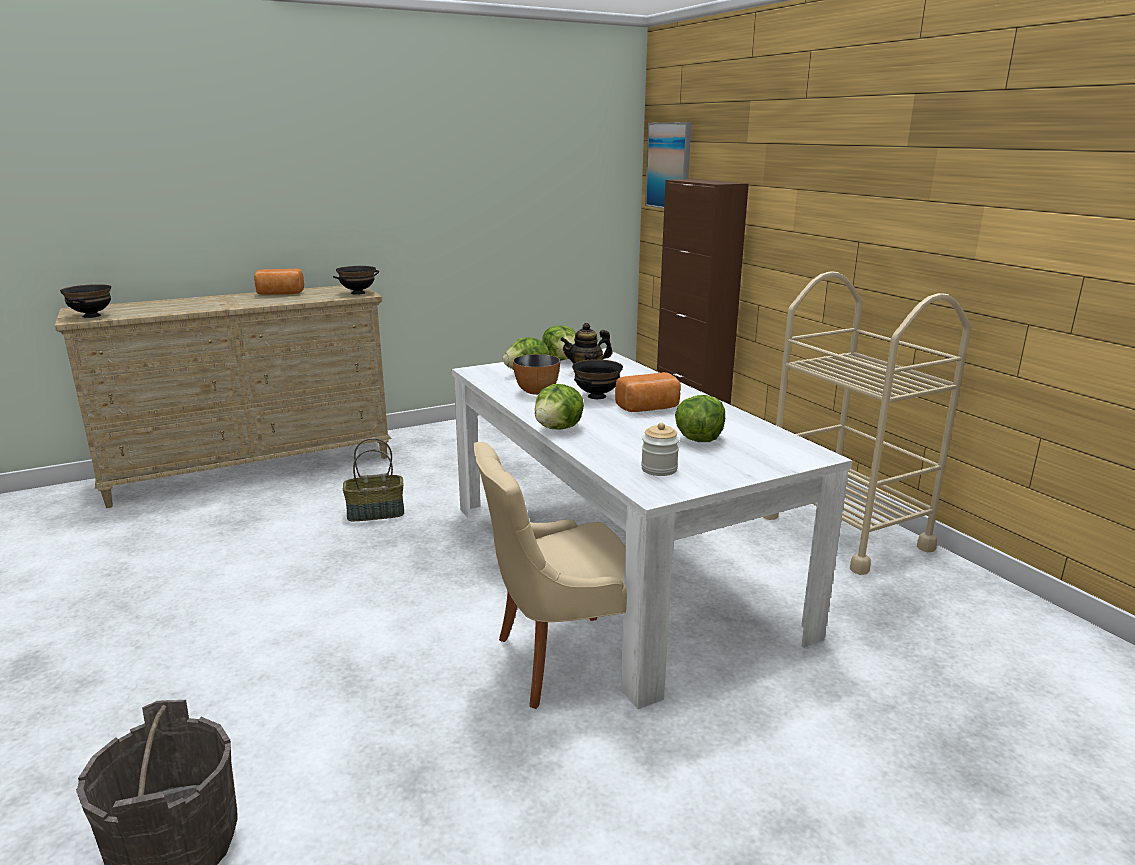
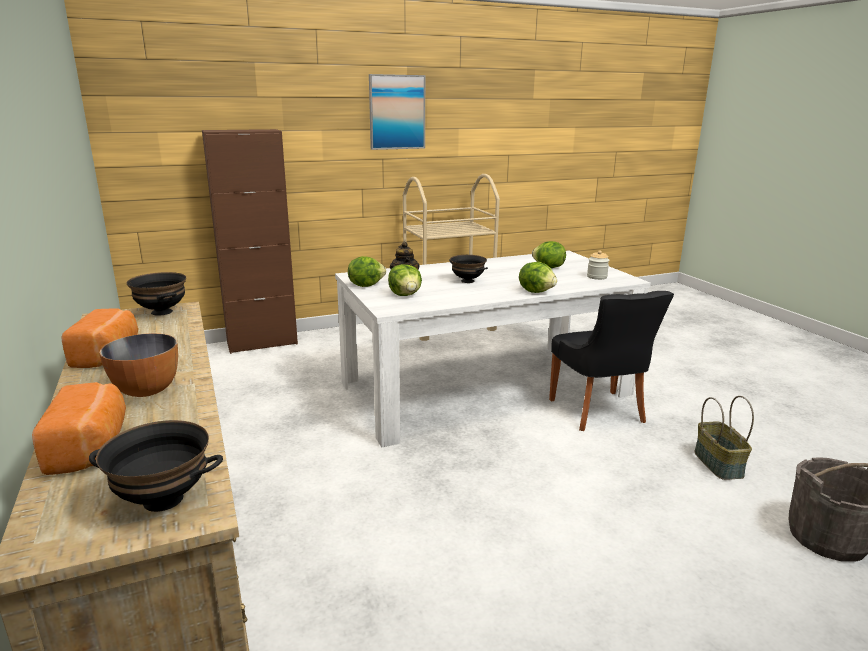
camera: 85 degrees left, 0 degrees up
(375, 513) = (376, 496): basket -> basket (719, 464)
(536, 392) = (455, 294): bowl -> bowl (146, 391)
(560, 661) = (598, 412): beige chair -> black chair
(649, 408) = (493, 272): bread -> bread (91, 447)
(669, 166) = (144, 120): picture -> picture (397, 112)

